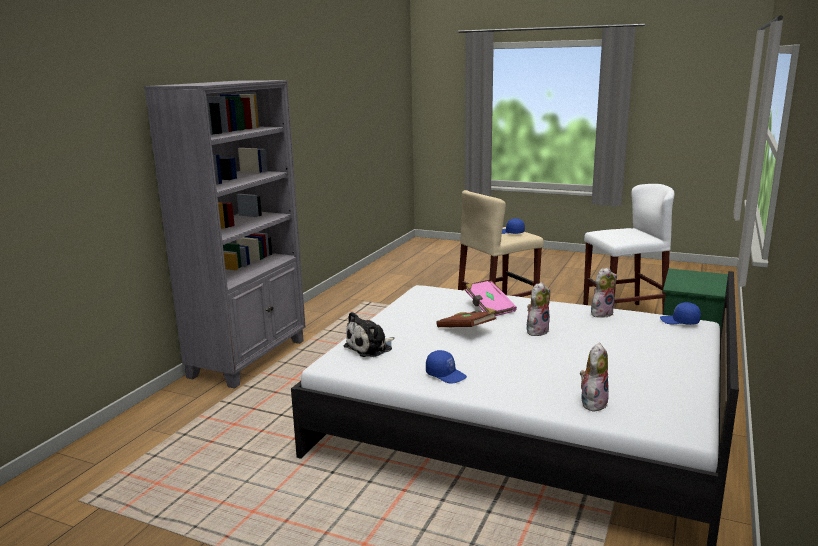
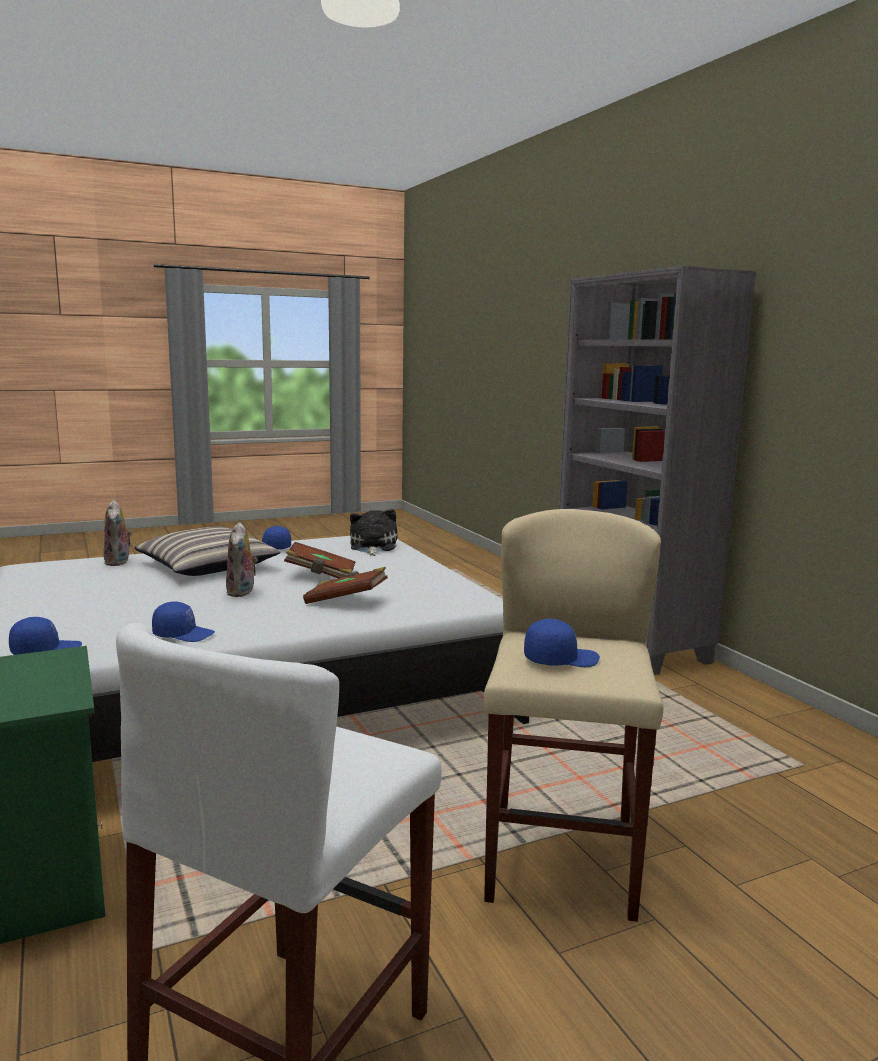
camera: 130 degrees right, 5 degrees down
(489, 308) = (346, 601): pink book -> brown book
(525, 368) = (207, 566): none -> pillow
(601, 313) = (183, 634): plush toy -> blue cap

